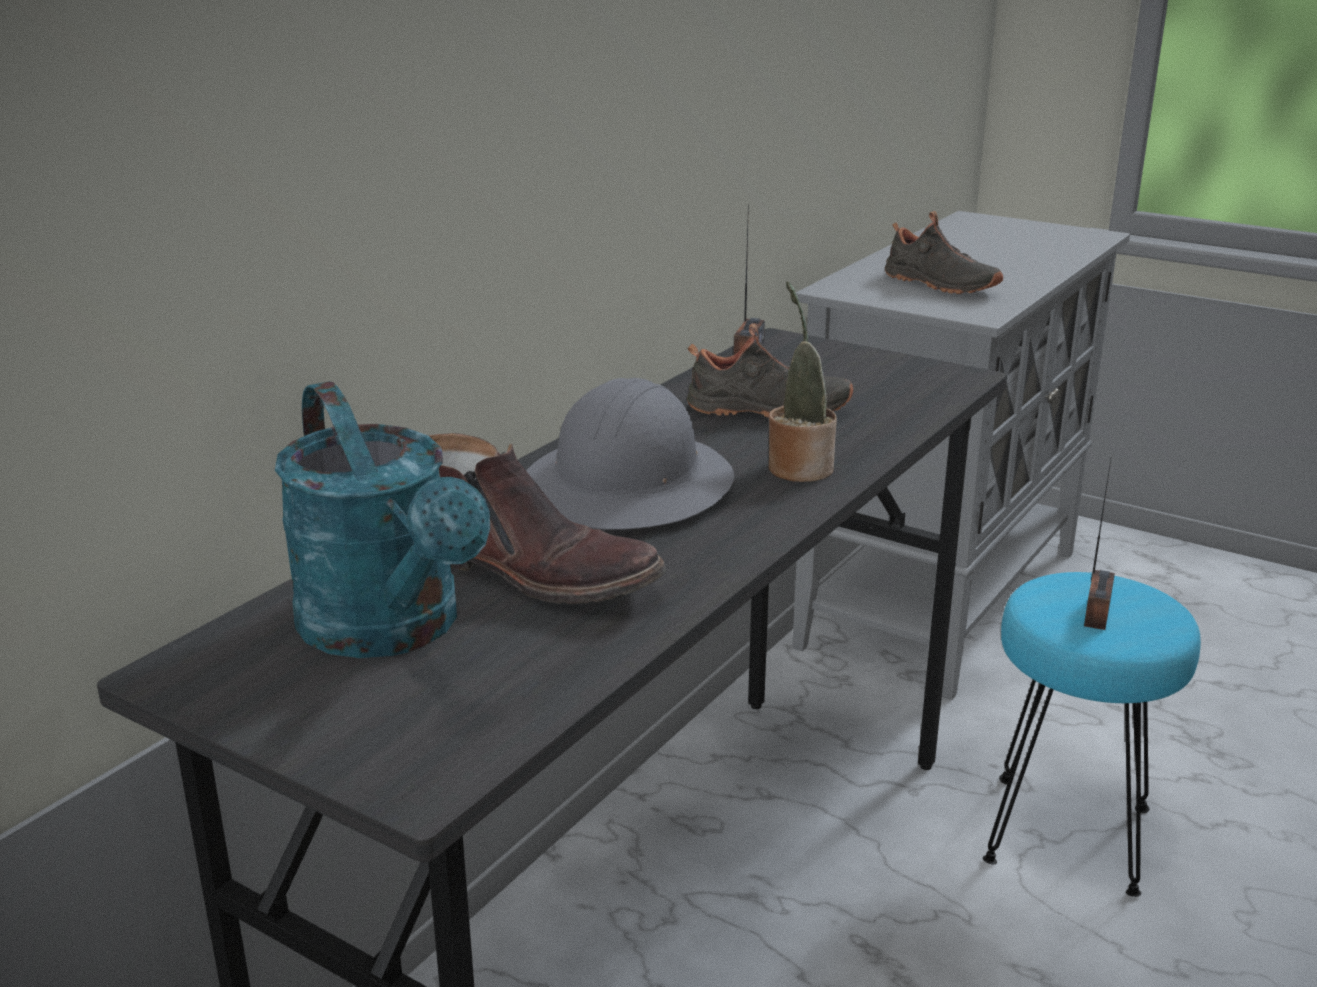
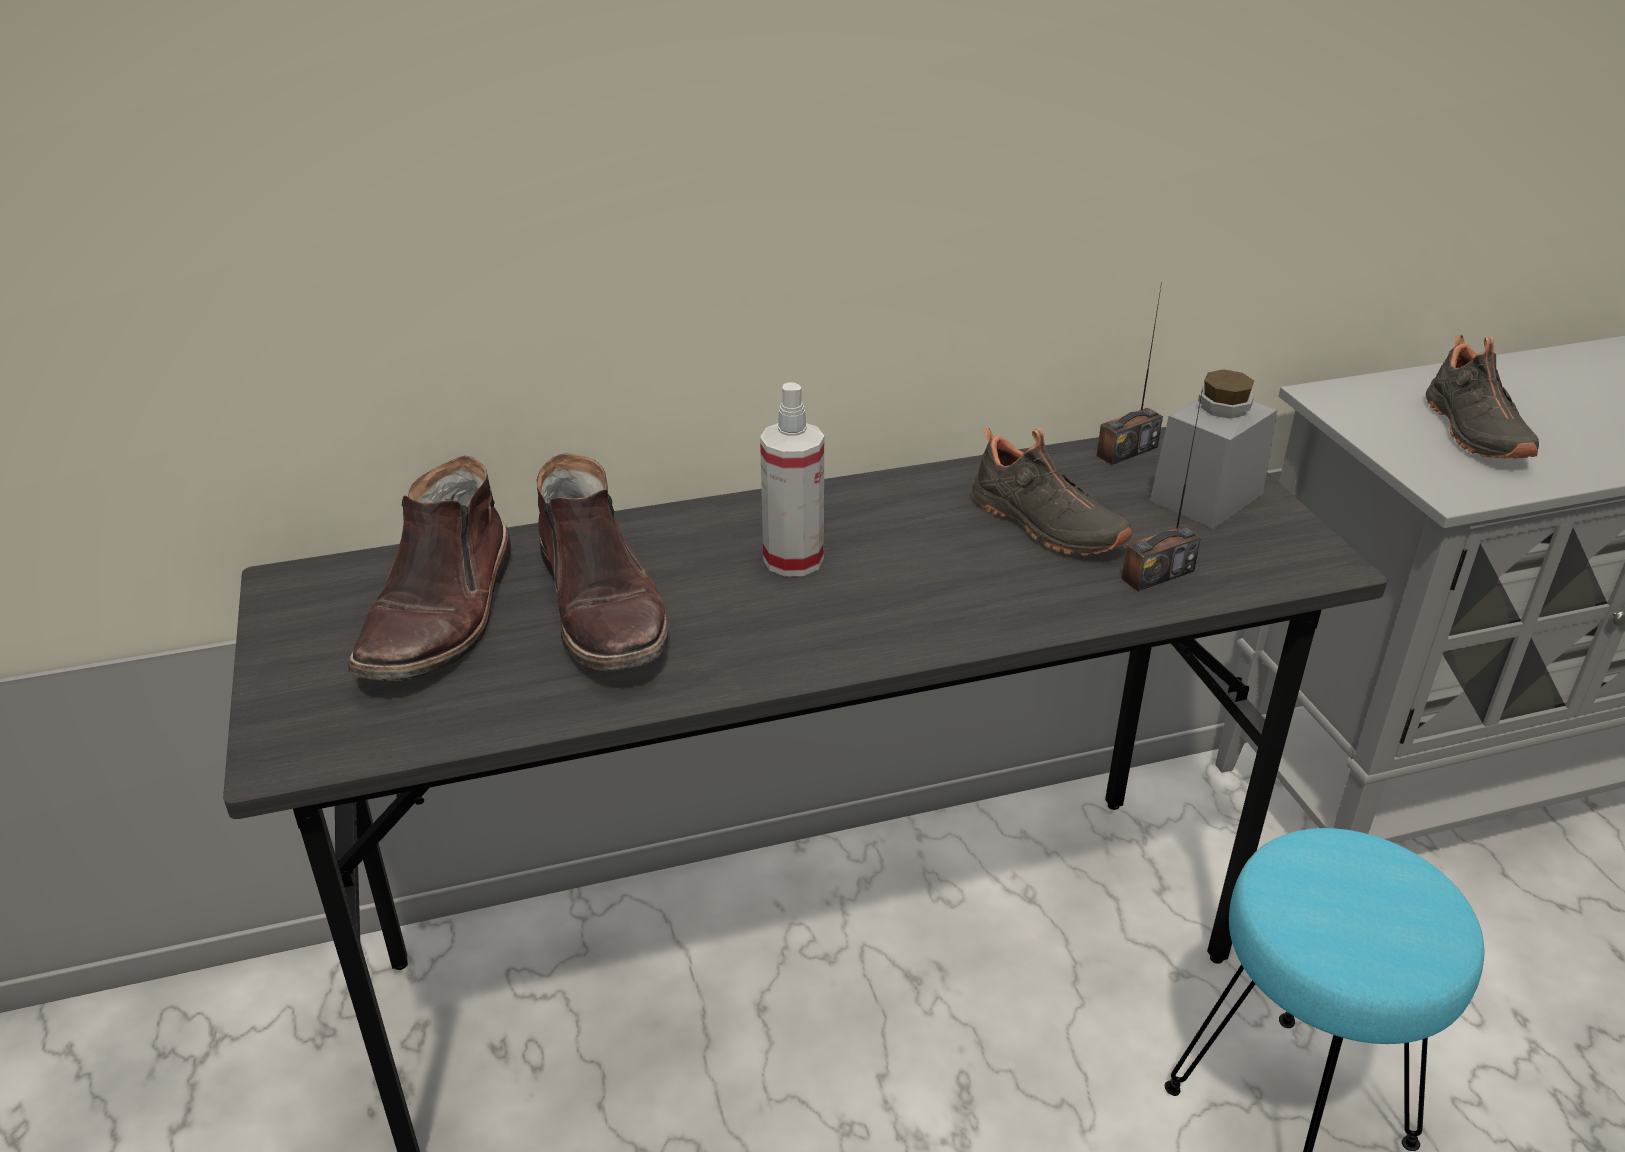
camera: 40 degrees right, 10 degrees up
(391, 630) = (443, 615): turquoise watering can -> brown boot
(629, 488) = (793, 559): grey hard hat -> spray bottle
(798, 467) = (971, 603): potted plant -> none
(840, 365) = (1206, 497): none -> grey jar
(1096, 613) = (1344, 905): radio -> radio (1157, 574)

